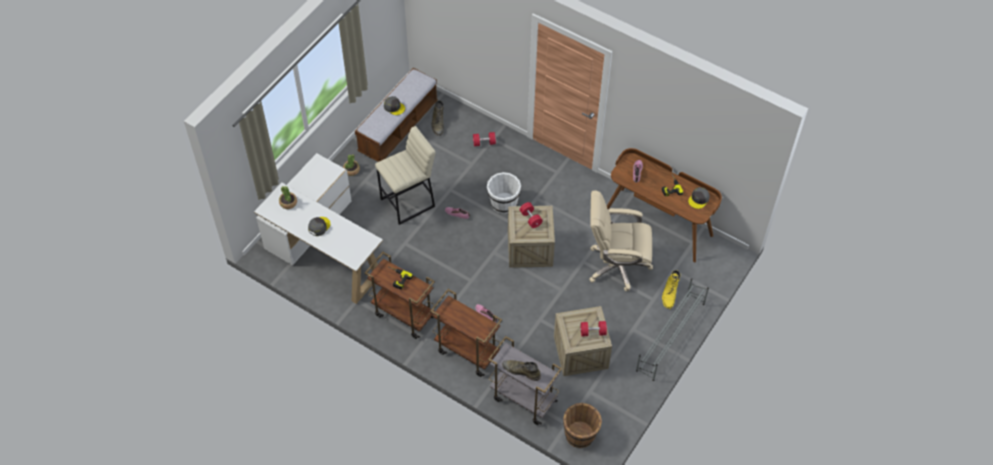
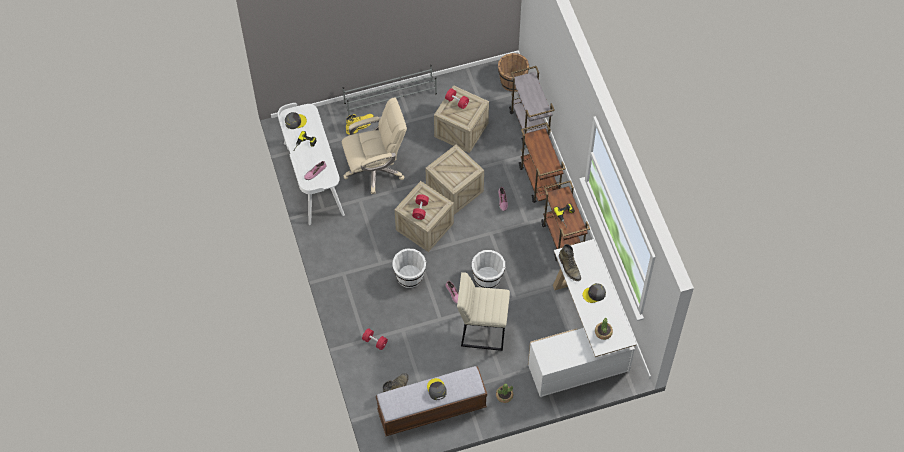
camera: 140 degrees left, 5 degrees up
(440, 243) = (487, 278): none -> white bucket
(521, 371) = (536, 95): green boot -> green boot (569, 267)
(534, 295) = (454, 190): none -> crate
(617, 266) = (375, 169): beige office chair -> beige office chair turned 60 degrees counterclockwise
(658, 223) = (312, 179): brown desk -> white desk

